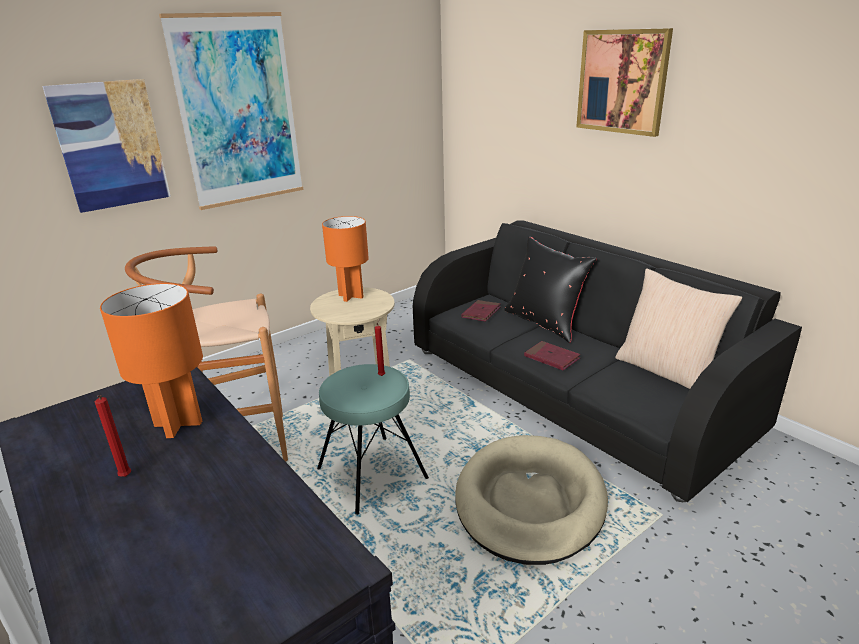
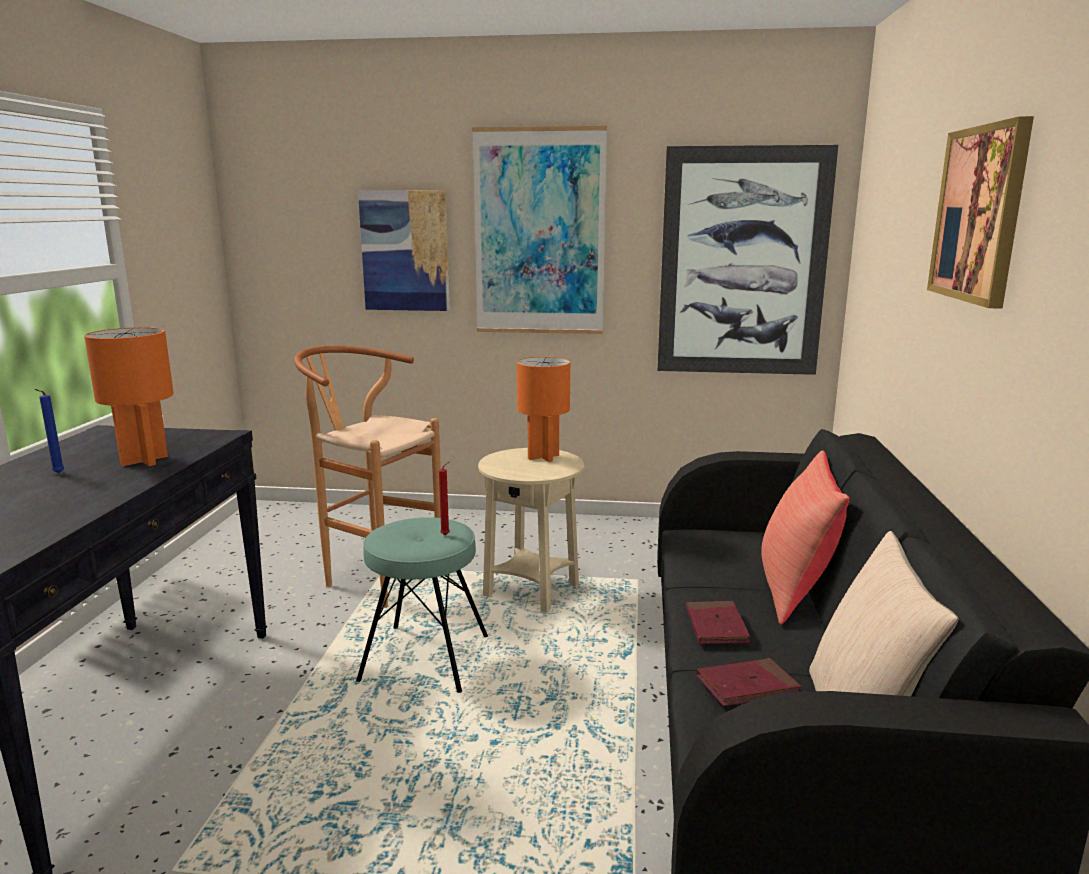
camera: 45 degrees right, 10 degrees down
(125, 477) = (57, 473): red candle -> blue candle
(385, 118) = (742, 263): none -> picture
(481, 313) = (732, 547): red book -> red book (747, 686)
(529, 501) = (511, 782): beige dog bed -> none
(545, 322) = (795, 589): black pillow -> red pillow

